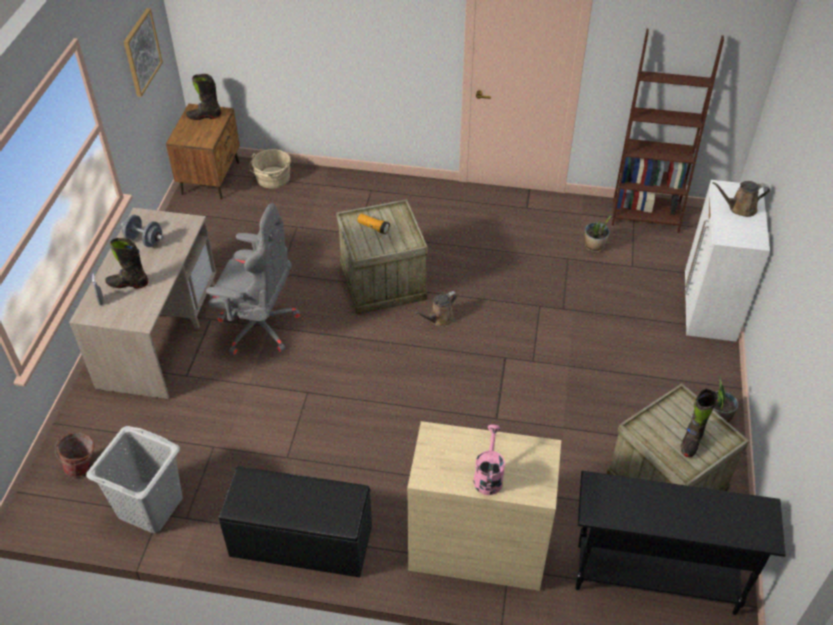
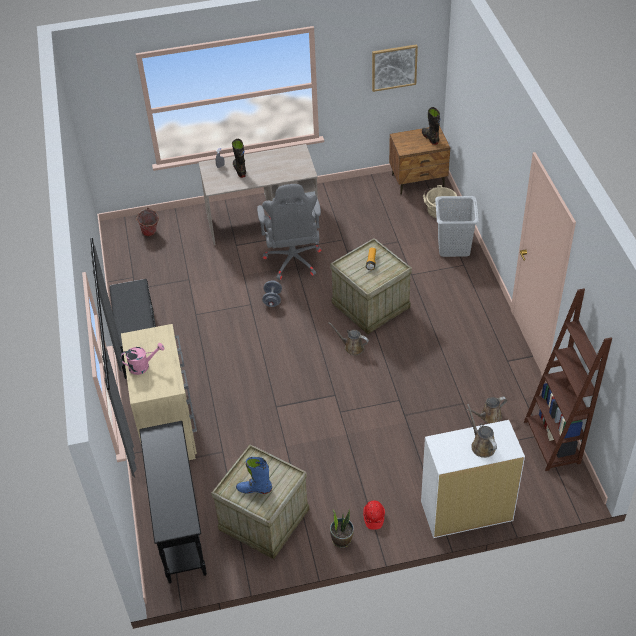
camera: 70 degrees right, 0 degrees up
(144, 240) = (279, 161): grey dumbbell -> grey dumbbell (272, 300)
(150, 507) = (136, 271): grey laundry basket -> grey laundry basket (453, 246)
(594, 246) = (489, 416): potted plant -> brown watering can
(691, 441) = (254, 489): black boot -> blue boot
(695, 380) = (373, 517): none -> red hard hat

